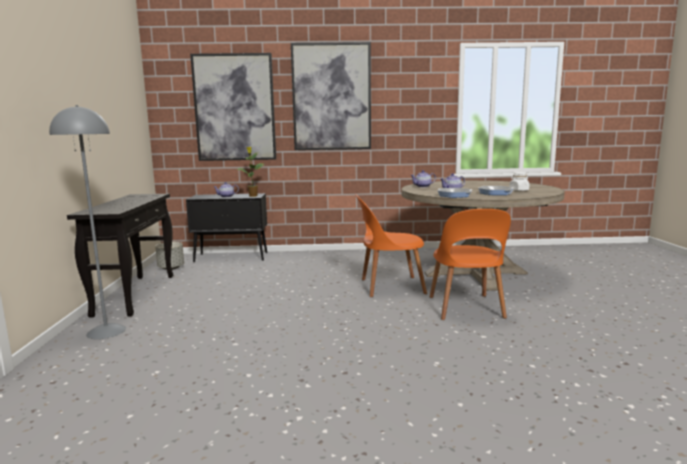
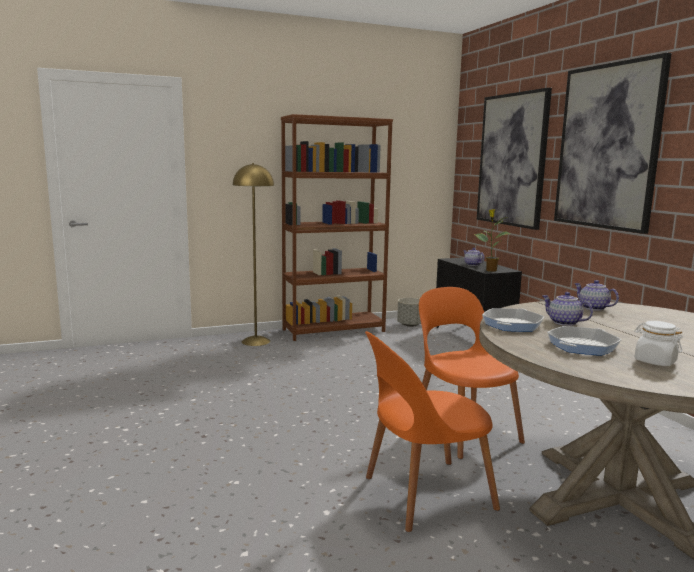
camera: 70 degrees right, 0 degrees up
(106, 331) = (256, 341): grey floor lamp -> yellow floor lamp
(136, 294) = (334, 330): black console table -> brown bookcase

